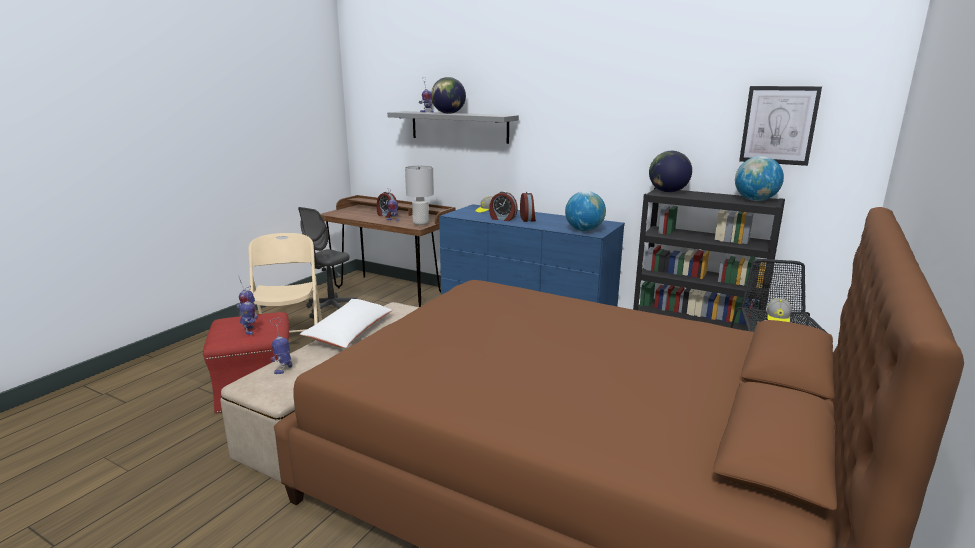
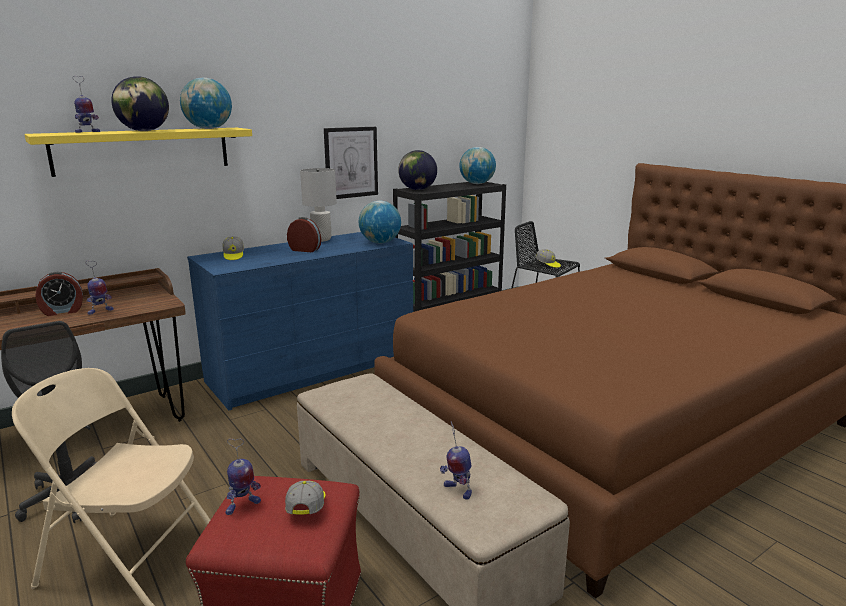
camera: 65 degrees left, 0 degrees up
(249, 331) = (307, 508): toy robot -> cap
(350, 332) = (377, 431): white pillow -> none
(421, 224) = (158, 301): grey table lamp -> grey table lamp (321, 240)
(459, 126) = (143, 150): grey shelf -> yellow shelf
(487, 114) = (208, 129): none -> globe
(502, 219) = (285, 256): alarm clock -> none
(778, 125) = (469, 121): picture -> picture (351, 162)

